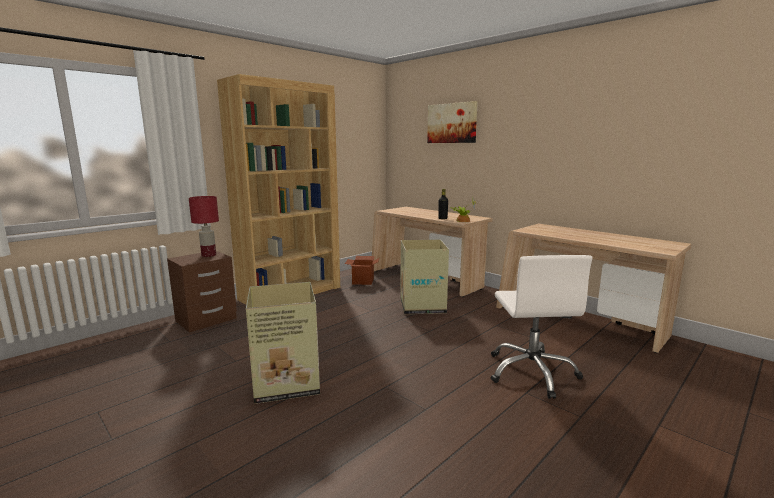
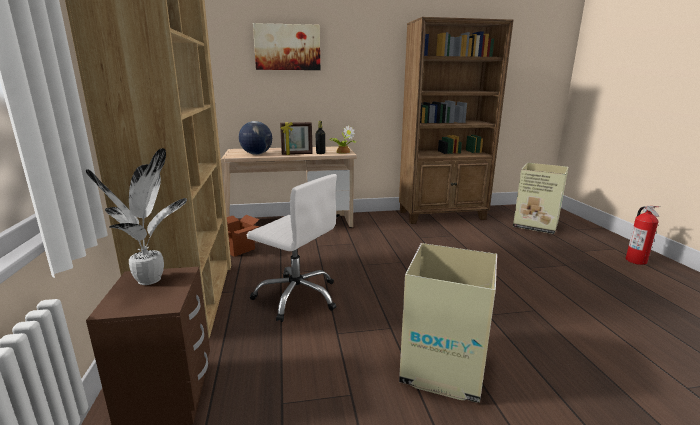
camera: 55 degrees left, 5 degrees up
(208, 255) = (151, 280): red table lamp -> potted plant
(403, 212) = (257, 154): none -> globe
(422, 306) = (347, 247): cardboard box -> cardboard box (534, 225)
(425, 216) = (297, 154): none -> picture frame
(532, 372) = (503, 255): white office chair -> white office chair (297, 296)
(578, 321) = (442, 215): beige desk -> brown bookcase
(723, 480) = (636, 260): none -> fire extinguisher

